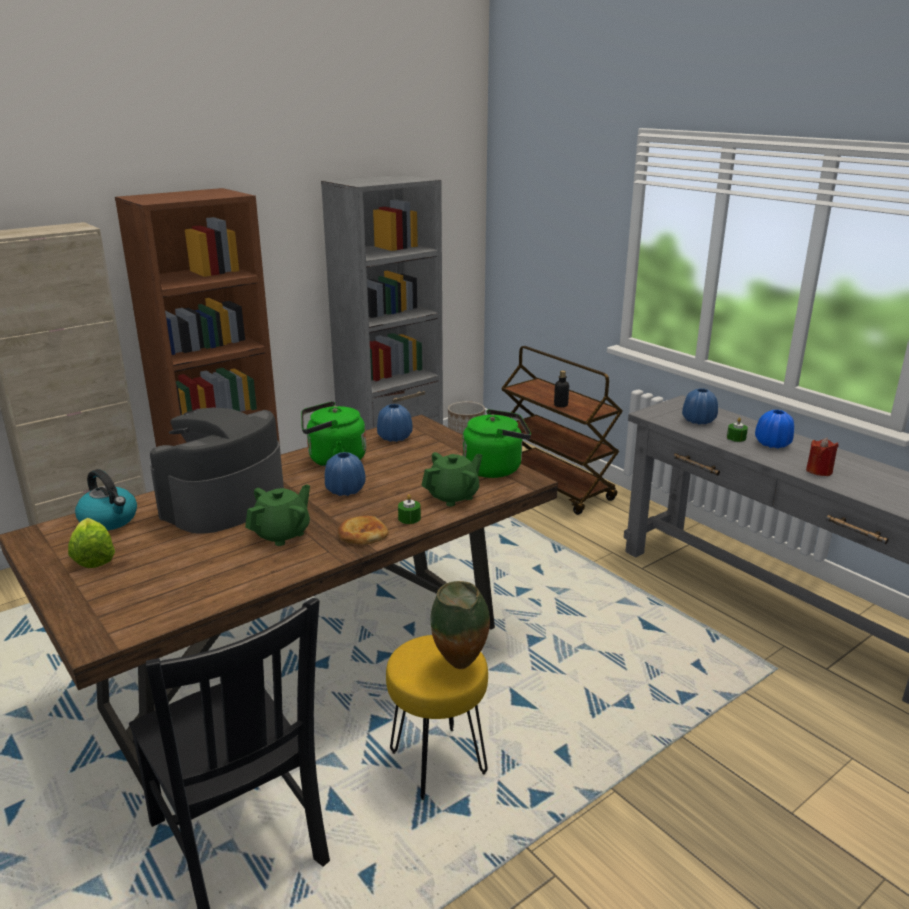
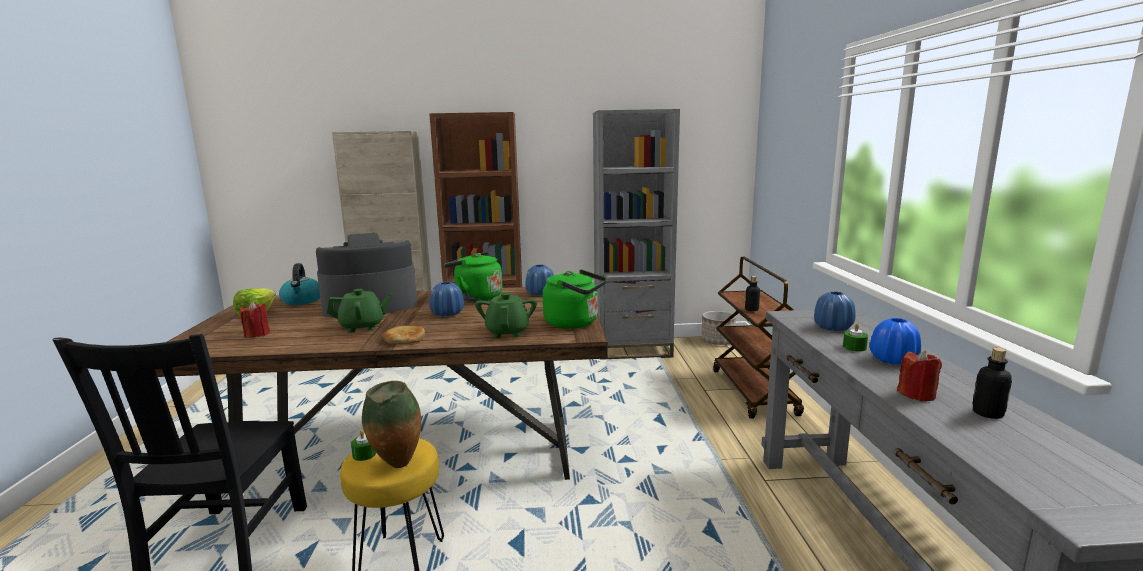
camera: 35 degrees right, 10 degrees down
(165, 583) = (257, 334): none -> red candle
(409, 518) = (452, 337): green candle -> green candle (364, 454)
(453, 496) = (507, 332): green teapot -> green teapot turned 90 degrees counterclockwise
(867, 474) = (987, 413): none -> bottle

